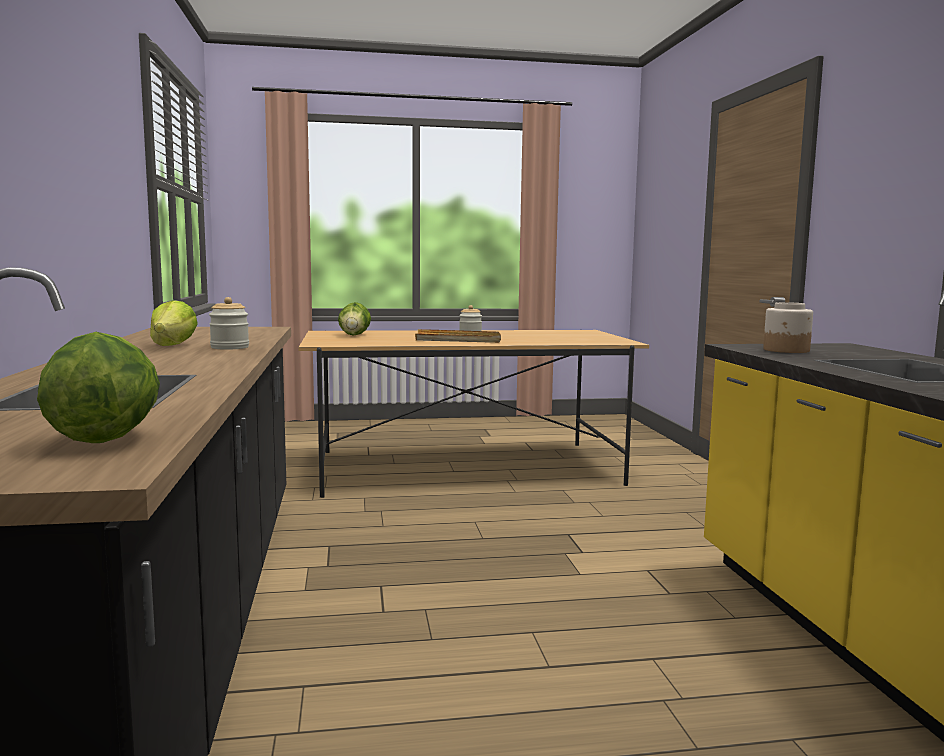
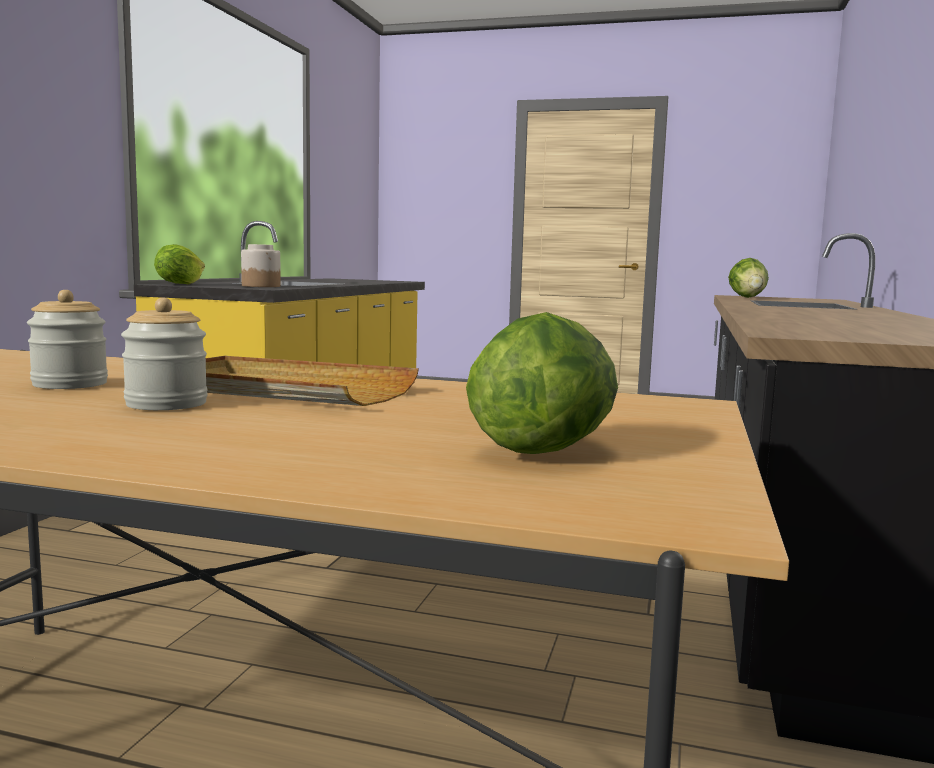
camera: 155 degrees left, 0 degrees up
(173, 345) = (856, 319): lettuce -> lettuce (179, 284)
(230, 347) = (778, 314): jar -> jar (70, 384)

